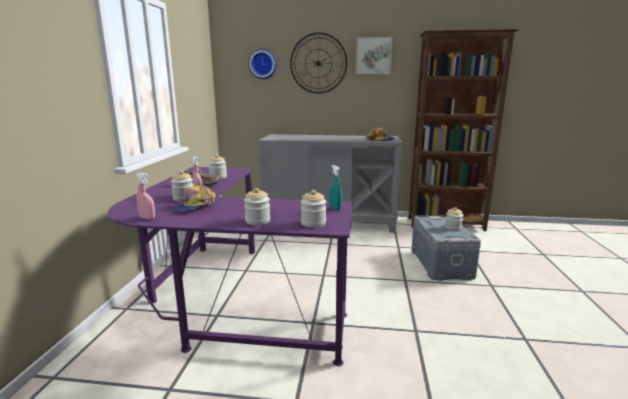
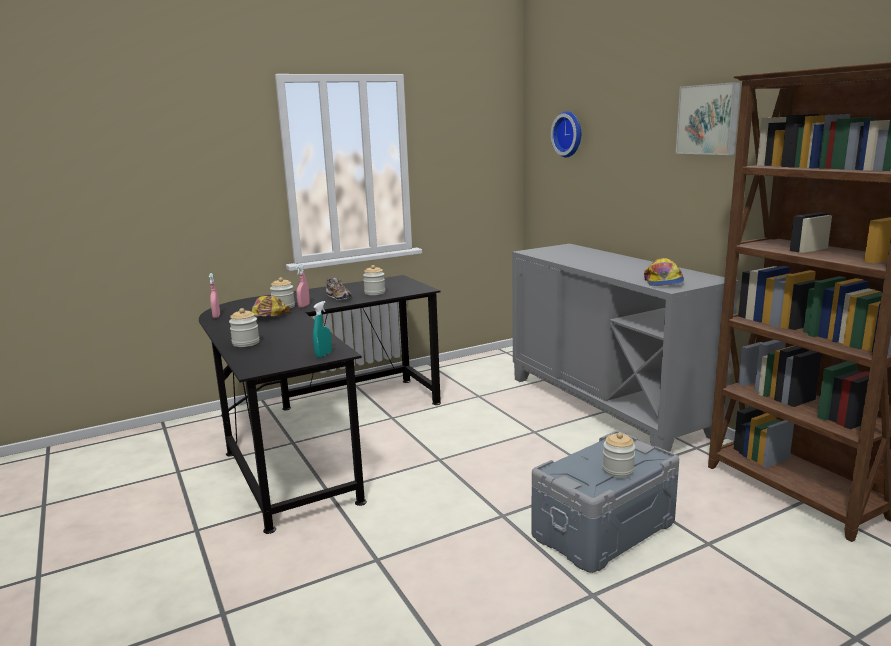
camera: 55 degrees right, 0 degrees up
(226, 302) = (319, 436): purple desk -> black desk
(313, 223) = (260, 360): jar -> none
(318, 63) = (631, 133): wall clock -> none

